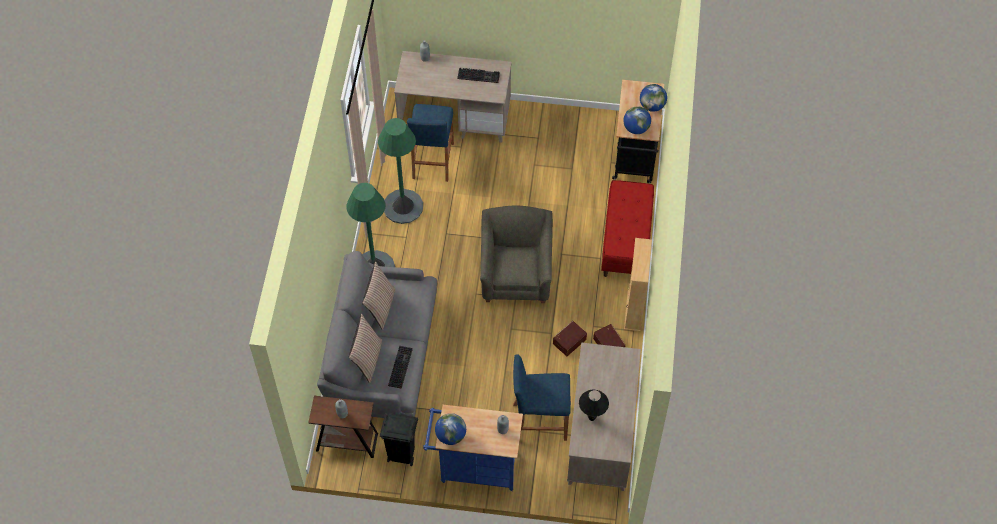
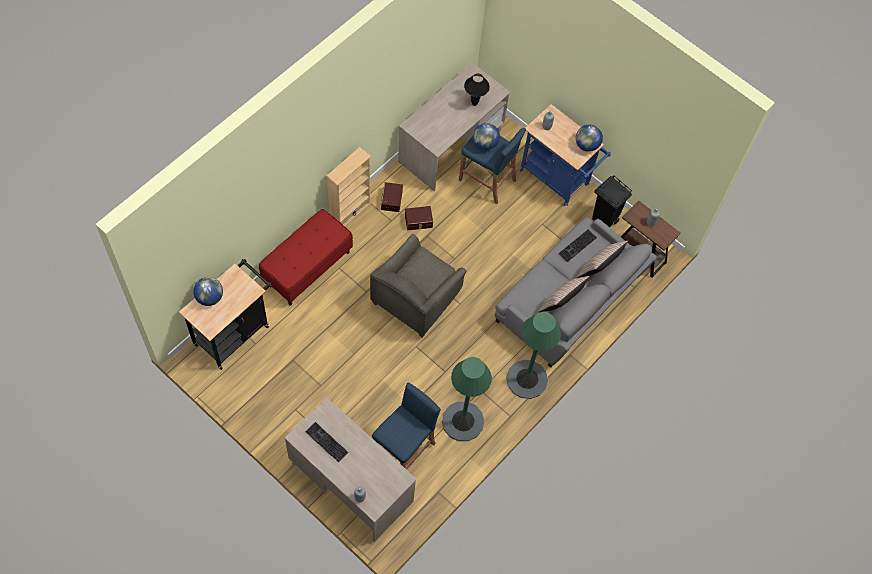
camera: 150 degrees left, 5 degrees up
(636, 128) = (243, 286): globe -> globe (485, 143)

